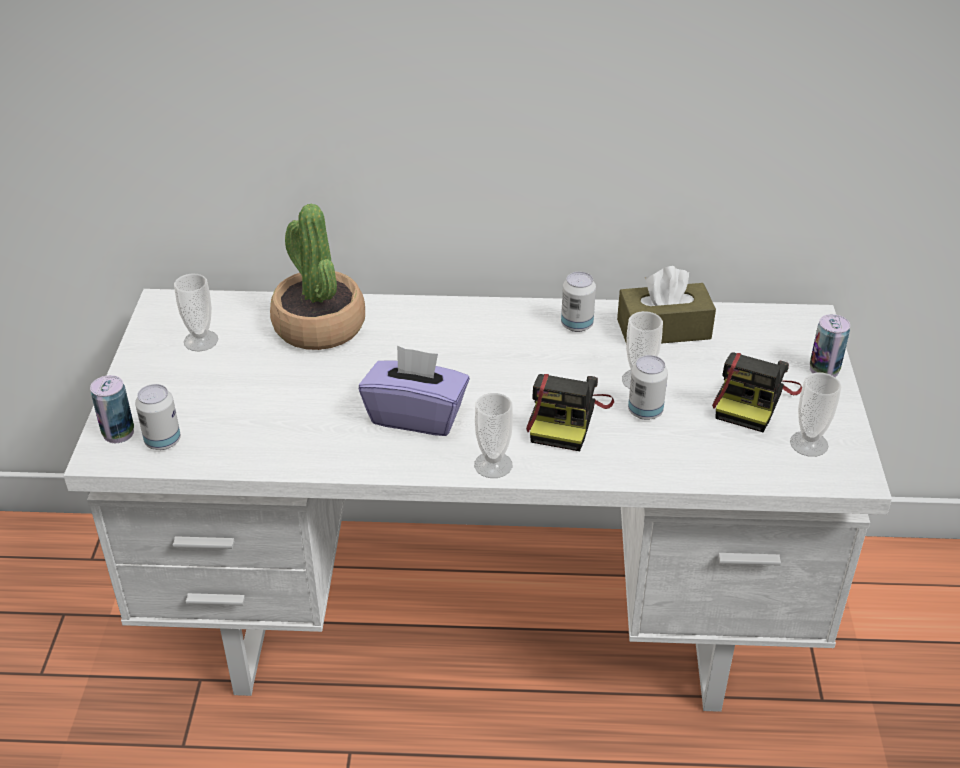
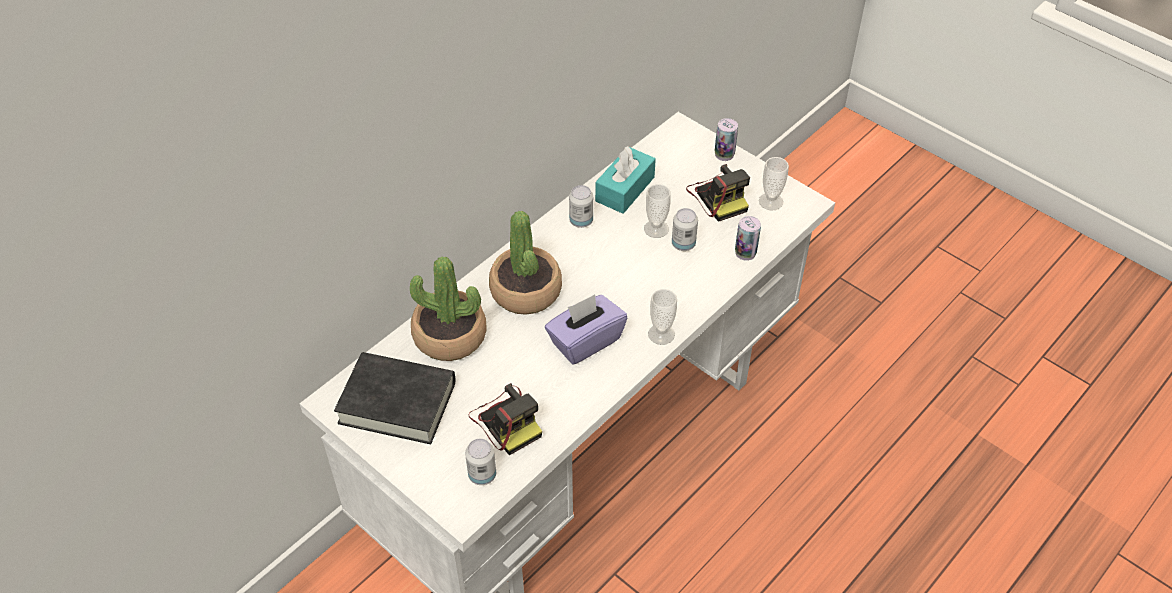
camera: 50 degrees left, 10 degrees up
(118, 433) = (449, 494): can -> can (745, 253)
(201, 341) = (397, 403): cup -> black book
(435, 341) = (526, 291): none -> potted plant
(567, 418) = (655, 279): camera -> camera (507, 421)
(663, 329) = (625, 189): brown tissue box -> turquoise tissue box

